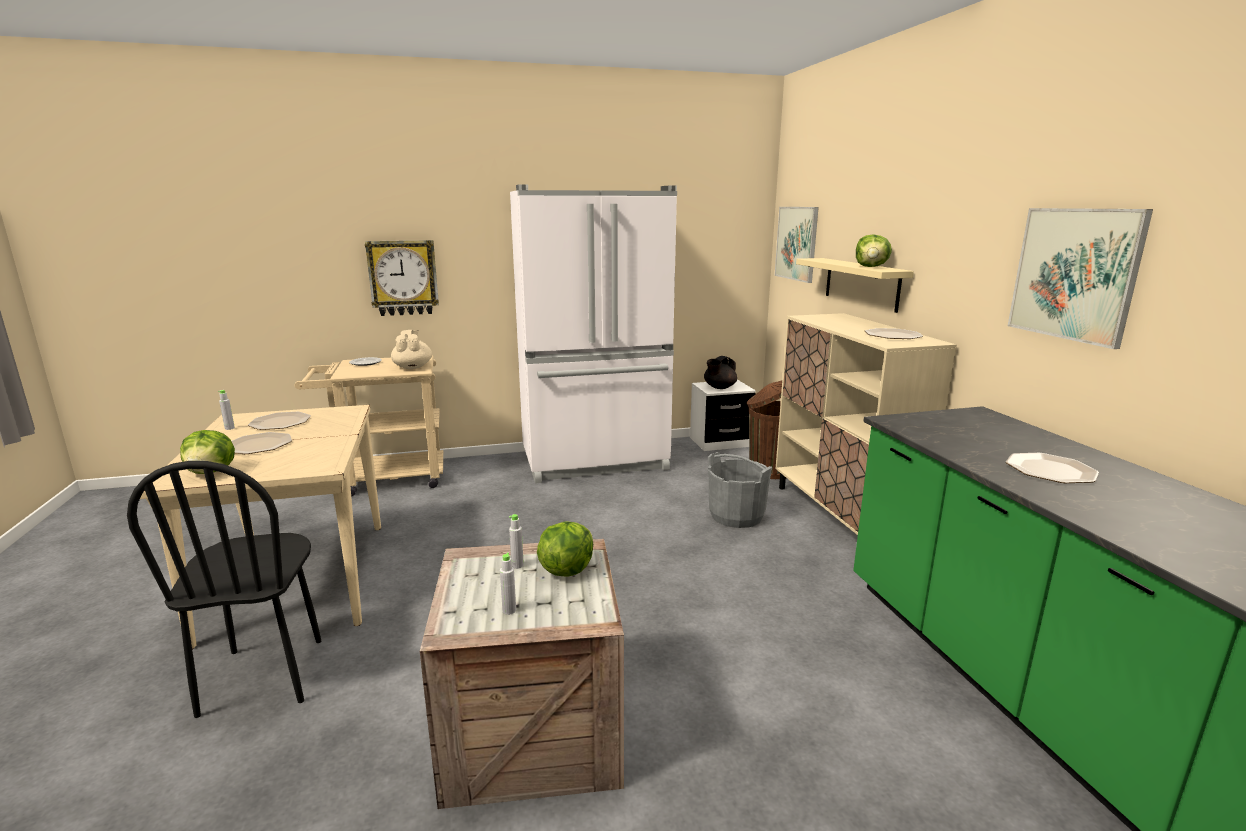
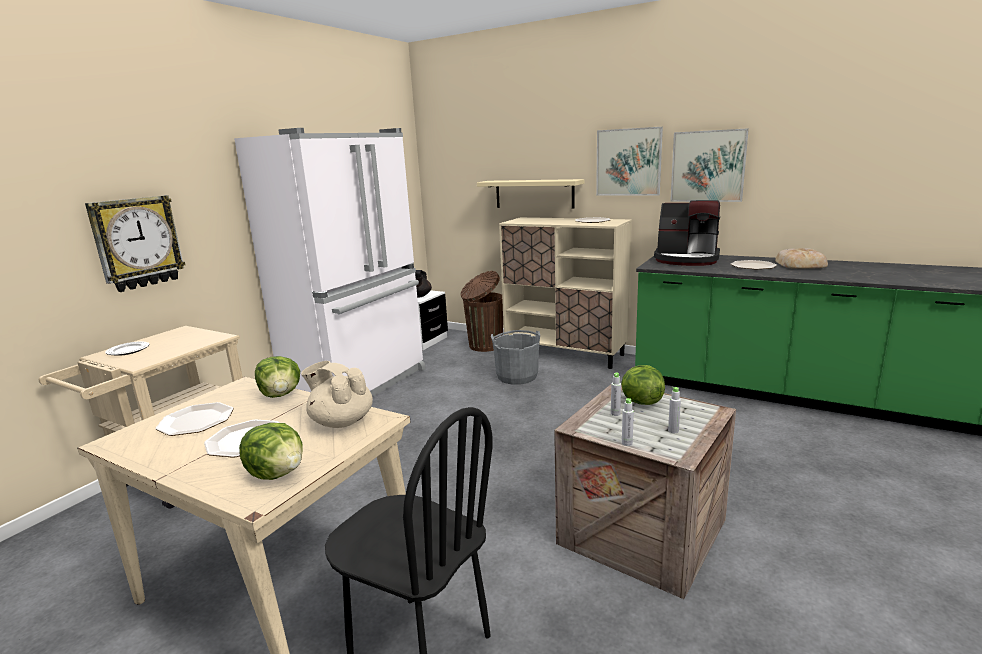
camera: 45 degrees left, 0 degrees up
(229, 428) = (147, 448): grey bottle -> grey bottle (627, 443)
(412, 367) = (203, 337): beige teapot -> beige teapot (341, 421)
(796, 243) = (453, 173): picture -> picture (628, 162)
(871, 267) = (553, 180): lettuce -> lettuce (281, 395)
(978, 428) = (687, 259): none -> coffee machine
(1161, 498) = (800, 264): none -> bread

